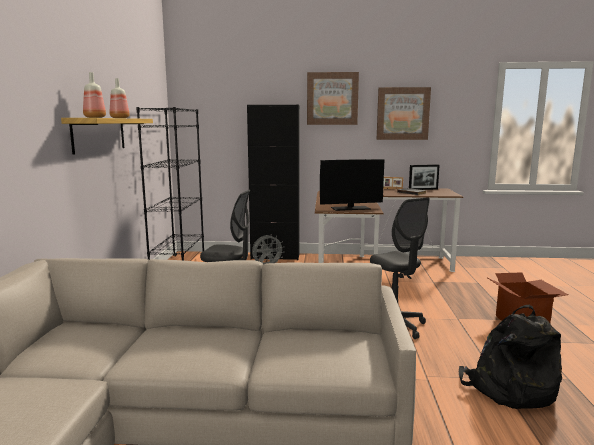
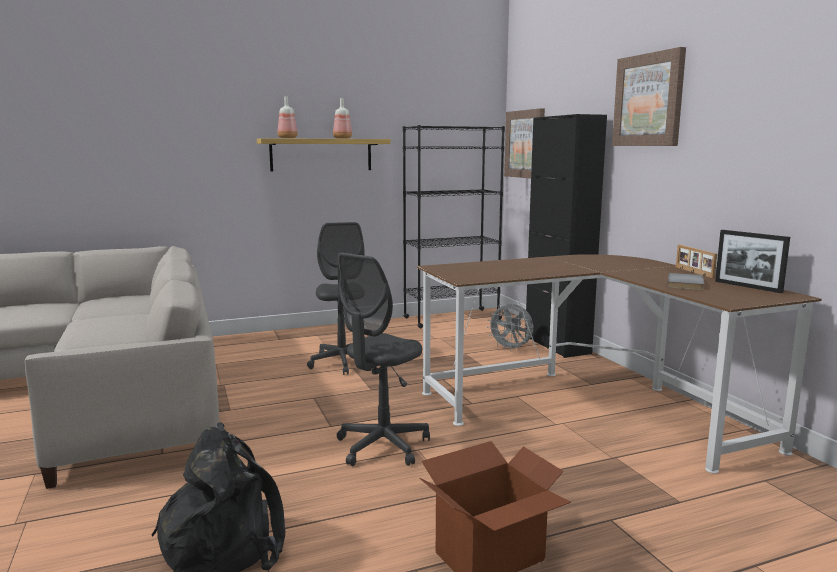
camera: 65 degrees right, 0 degrees up
(350, 208) = (464, 272): monitor -> none
(402, 113) = (750, 122): picture -> picture (525, 144)

